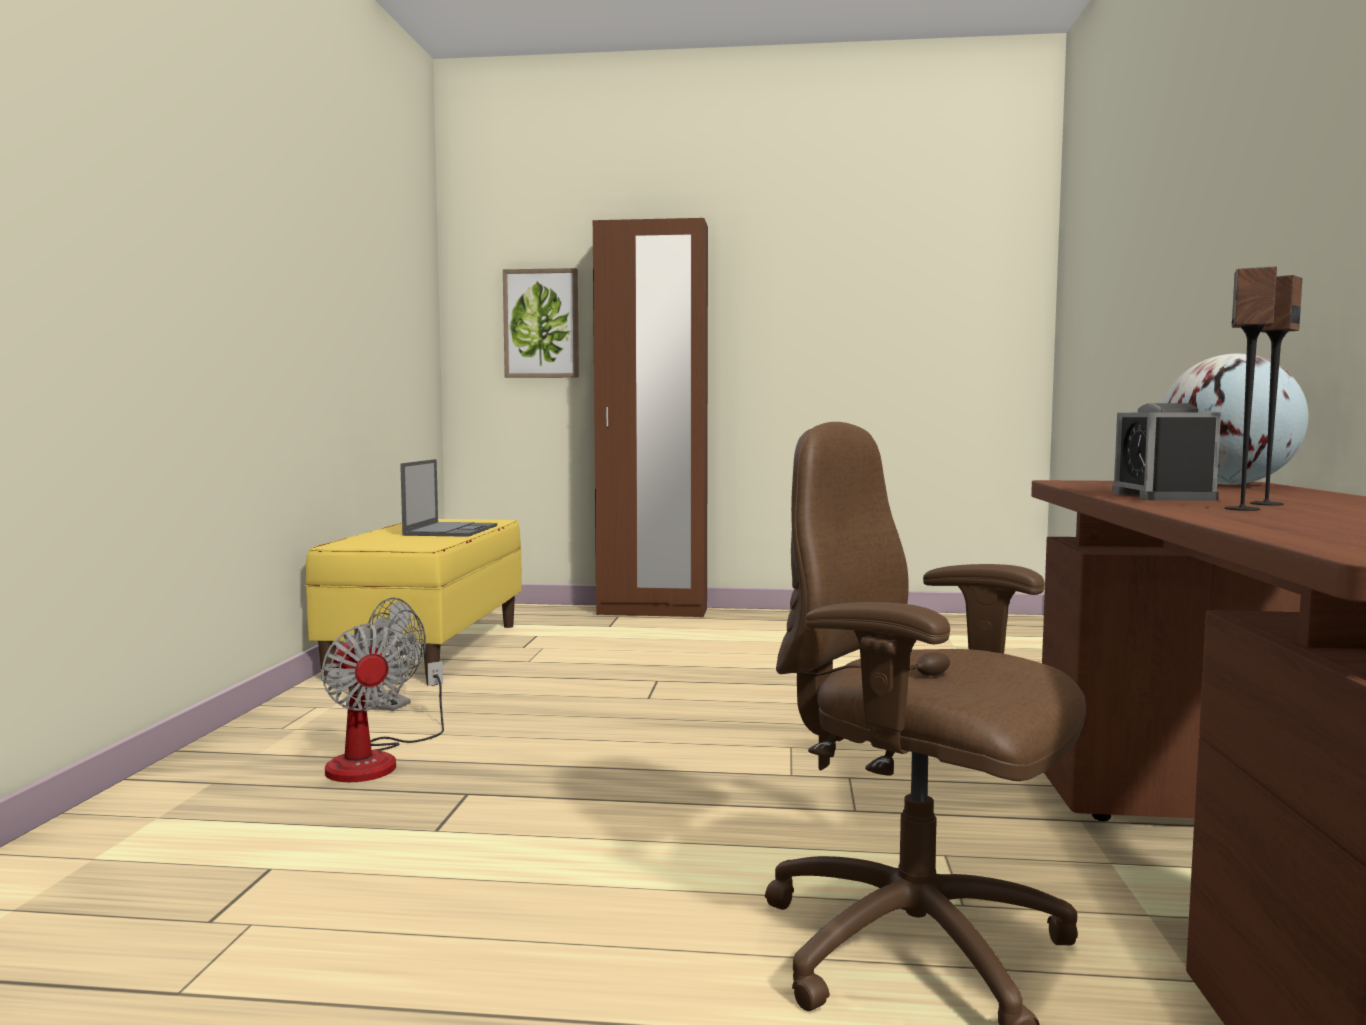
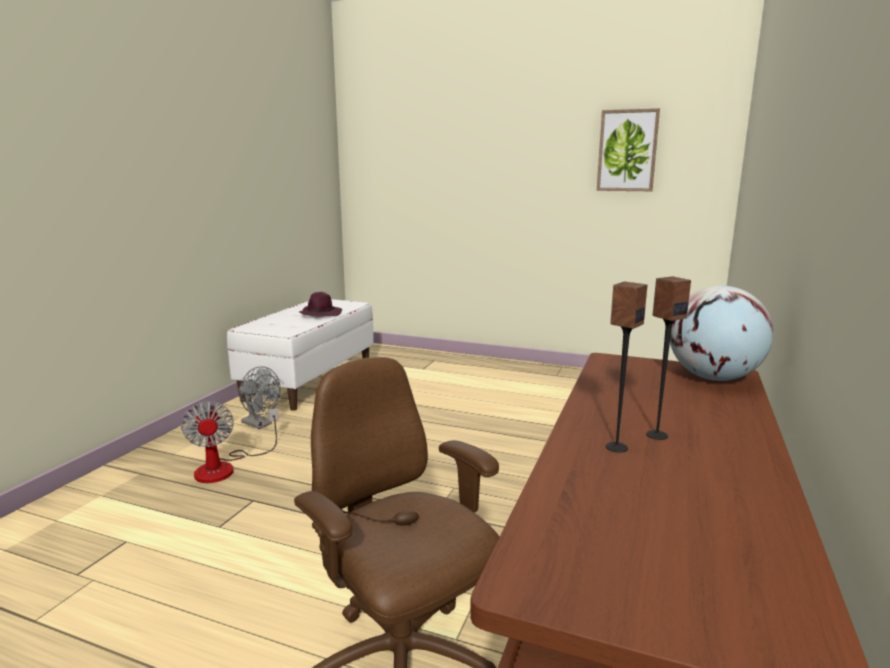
camera: 15 degrees right, 10 degrees up
(428, 650) = (309, 380): yellow bench -> white bench
(451, 530) = (320, 314): laptop -> purple hat
(541, 324) = (396, 175): picture -> picture (627, 151)
(652, 612) = (456, 358): brown wardrobe -> none
(1162, 496) = (613, 406): alarm clock -> none

